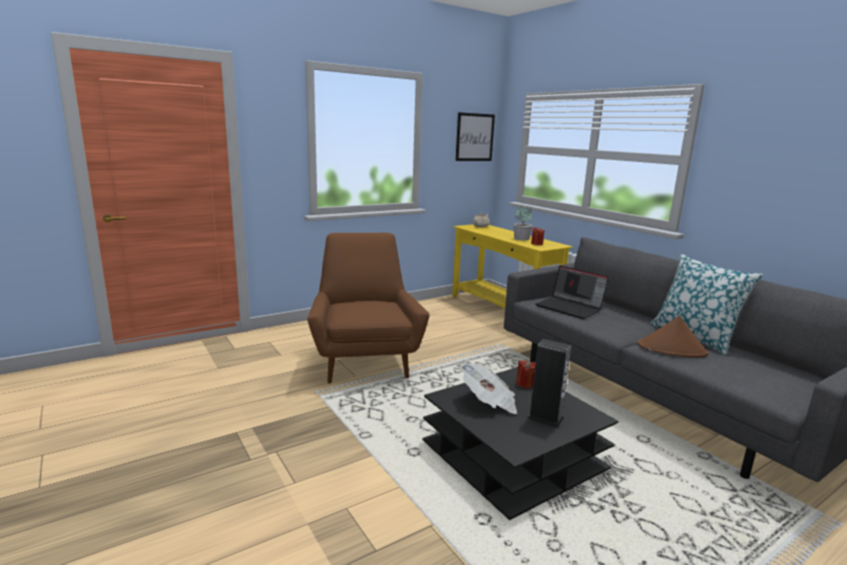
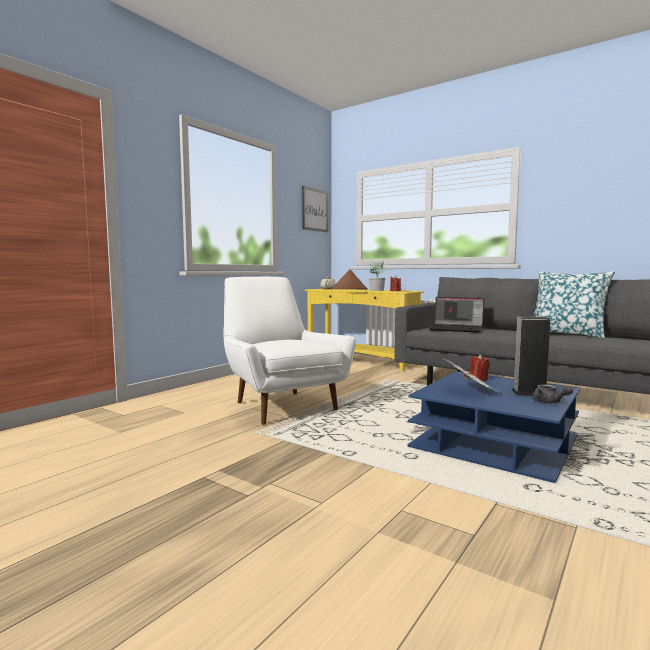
camera: 20 degrees left, 10 degrees down
(365, 361) = (280, 405): brown armchair -> white armchair
(513, 455) = (494, 443): black coffee table -> blue coffee table
(545, 437) = (549, 402): none -> grey teapot
(672, 349) = (568, 338): brown hat -> brown hat (349, 289)

